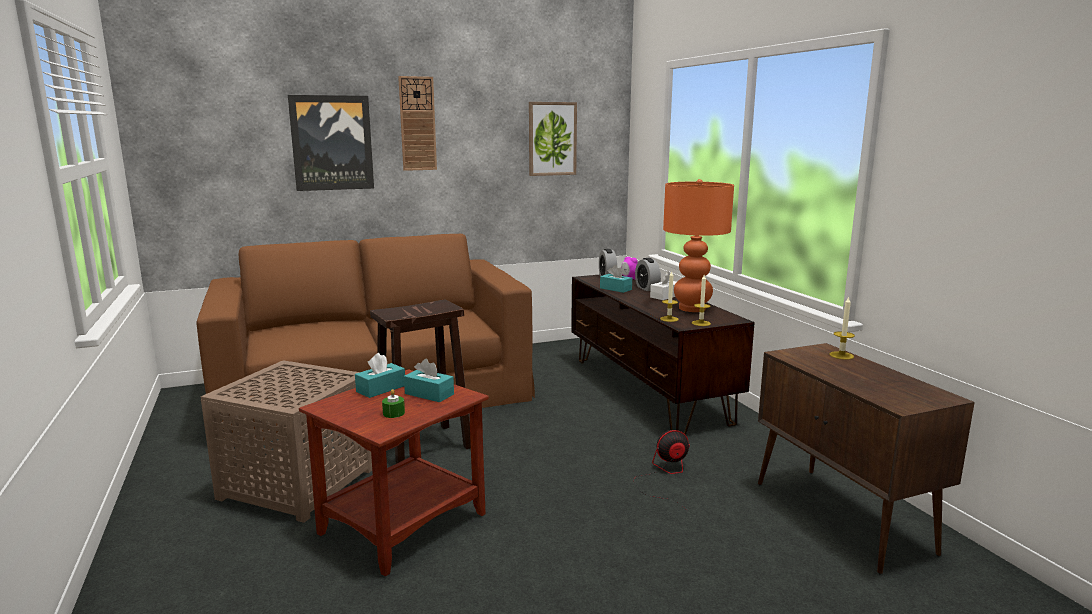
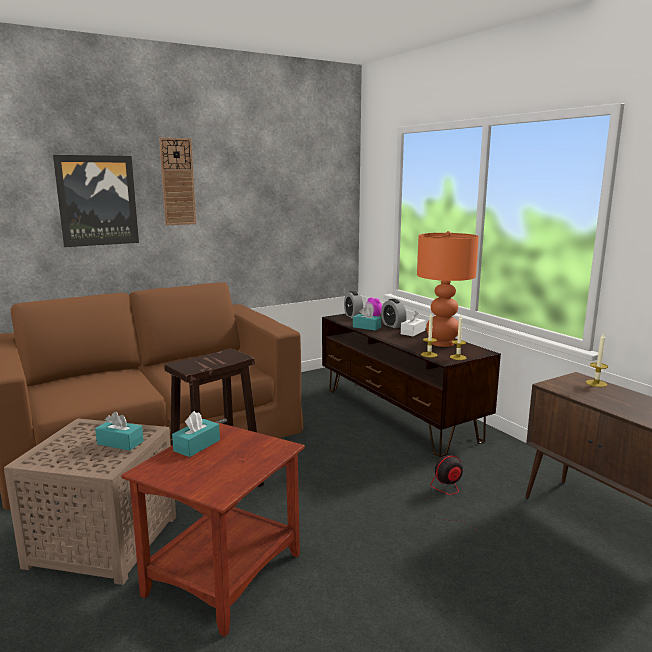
camera: 10 degrees left, 0 degrees up
(393, 413) = (222, 473): green candle -> none
(429, 394) = (247, 448): turquoise tissue box -> turquoise tissue box (120, 443)
(552, 139) = (296, 194): picture -> none

